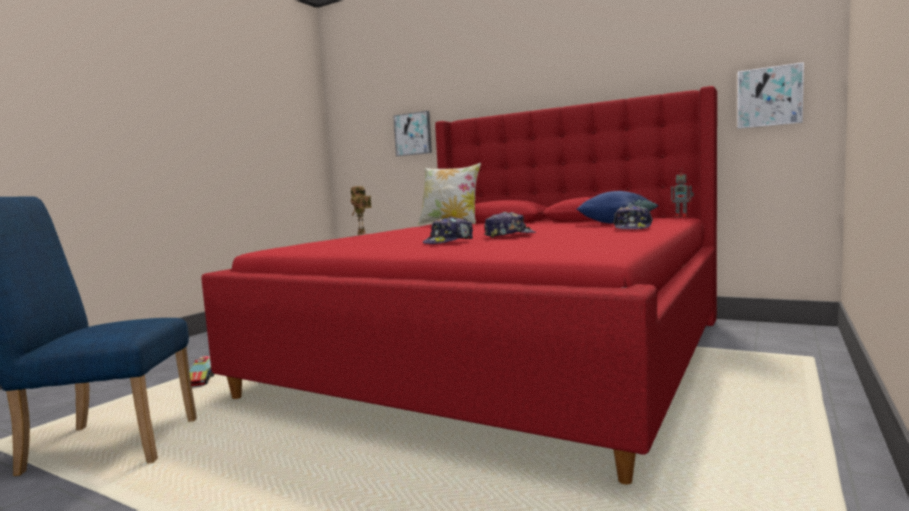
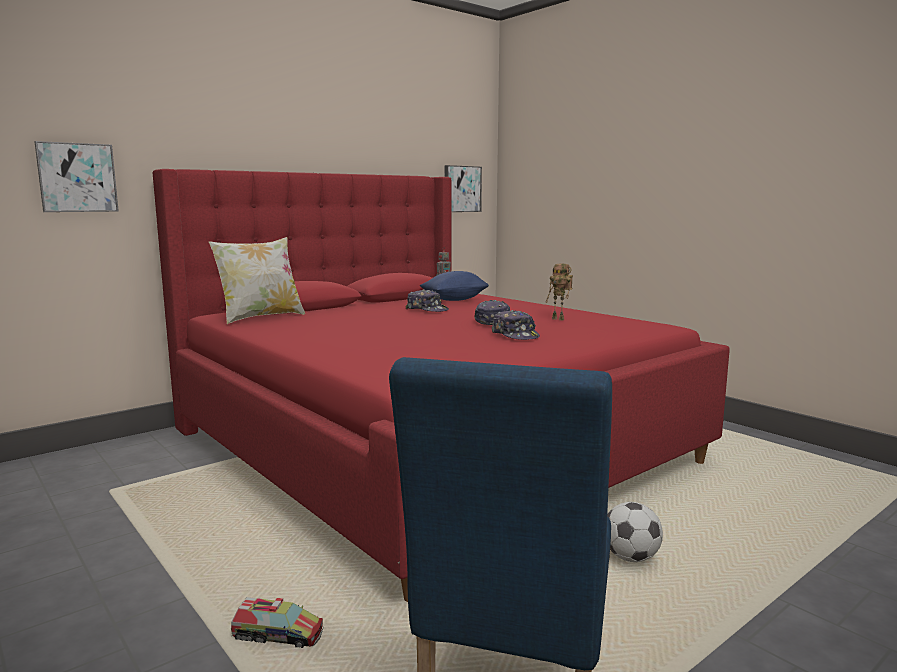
camera: 70 degrees left, 5 degrees up
(311, 461) = (630, 557): none -> football
(362, 234) = (283, 346): toy robot -> toy robot (559, 319)
(632, 228) = (514, 304): cap -> cap (427, 310)

